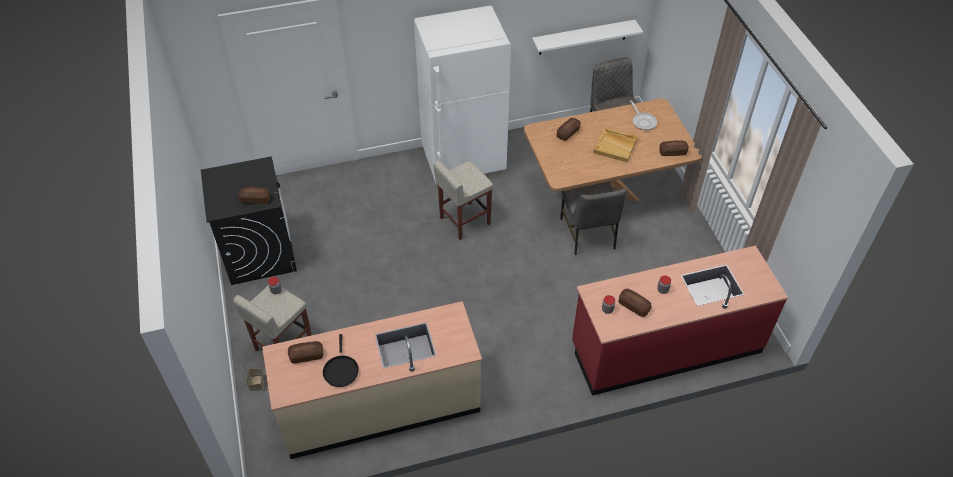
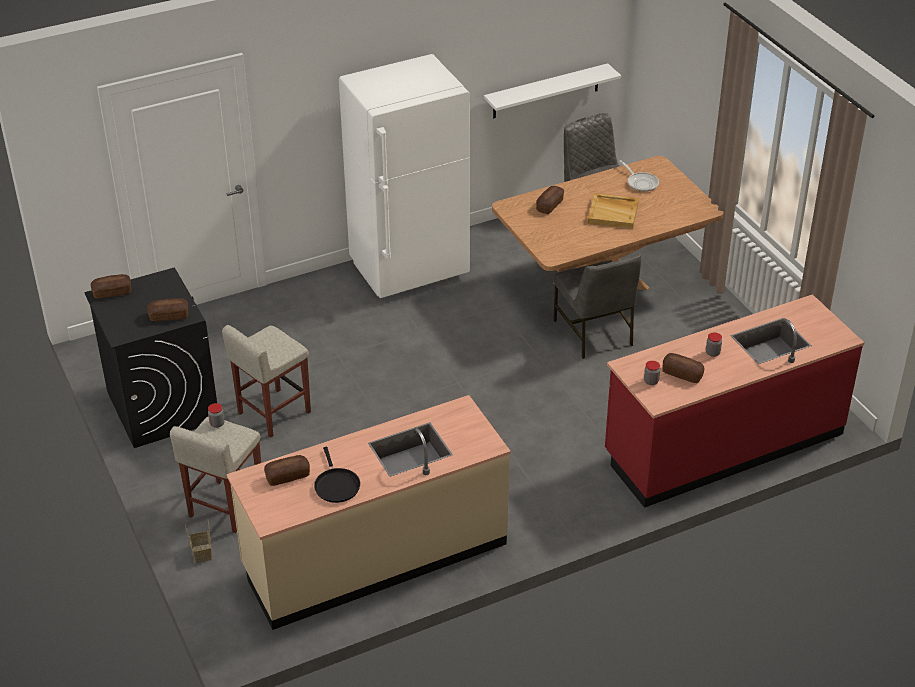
camera: 10 degrees left, 10 degrees down
(464, 221) = (428, 338): beige stool -> beige stool (273, 413)
(672, 152) = (686, 212): bread -> bread (112, 292)

